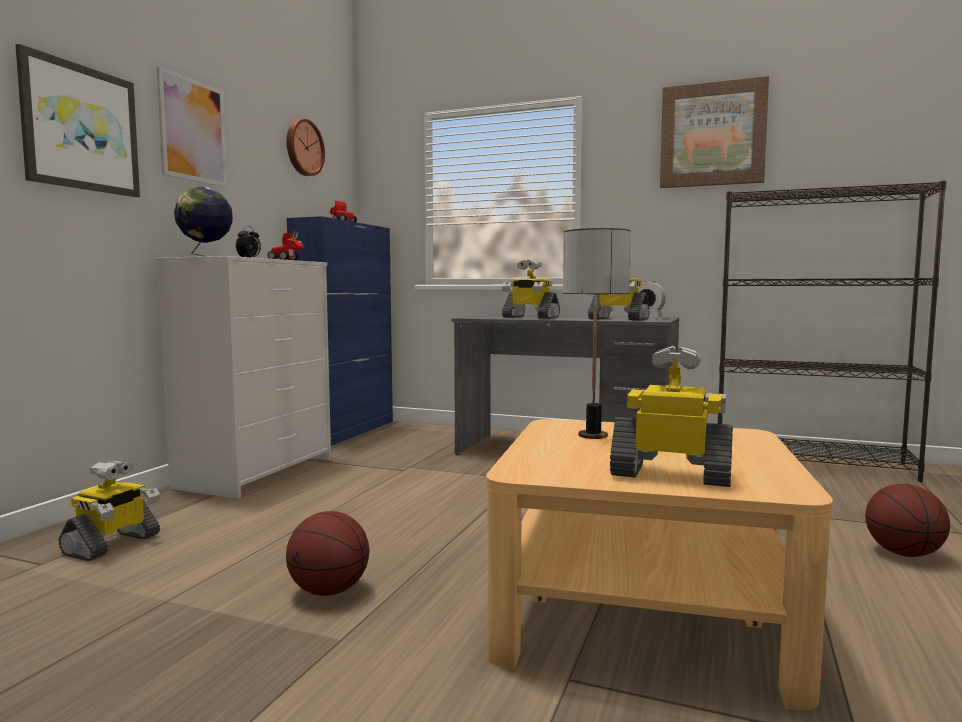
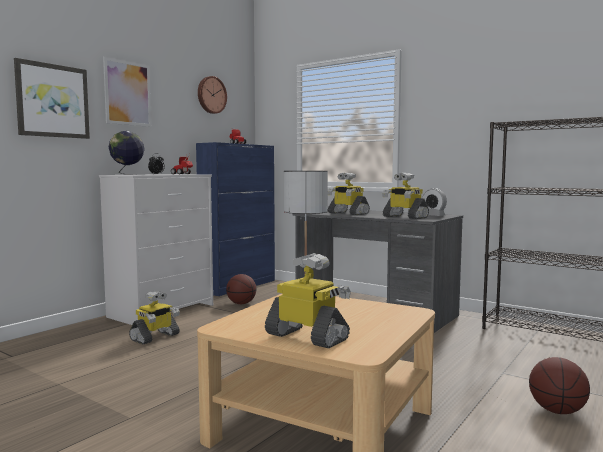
camera: 15 degrees right, 0 degrees up
(112, 545) = (53, 349): toy robot -> toy robot (155, 337)
(329, 591) = (145, 389): basketball -> basketball (241, 303)
(712, 135) = (494, 75): picture -> none

